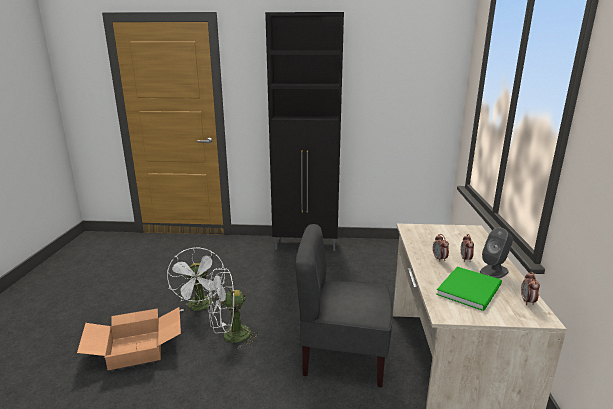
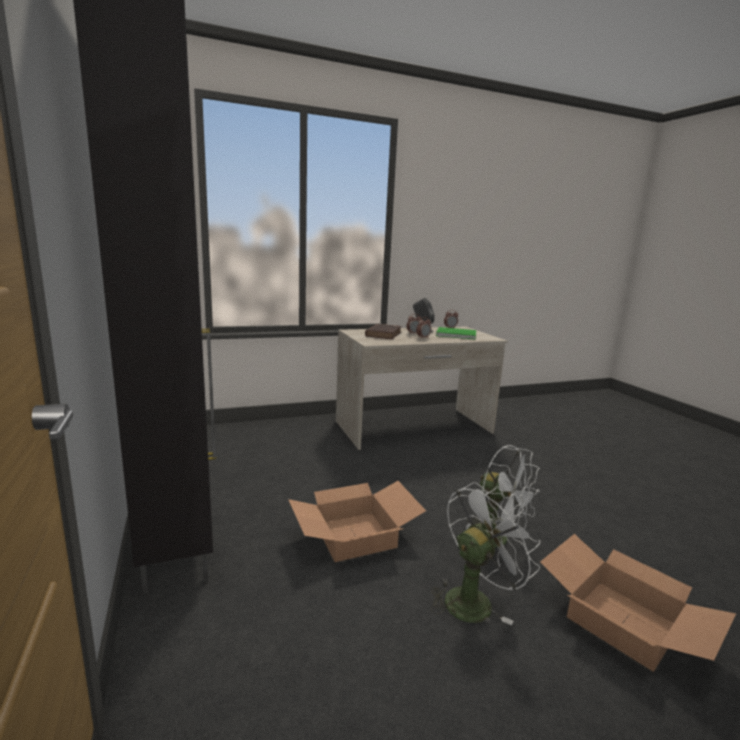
camera: 115 degrees left, 5 degrees down
(276, 286) = (354, 536): none -> cardboard box
(343, 356) = (445, 466): grey chair -> none
(458, 242) = (384, 334): none -> brown book

